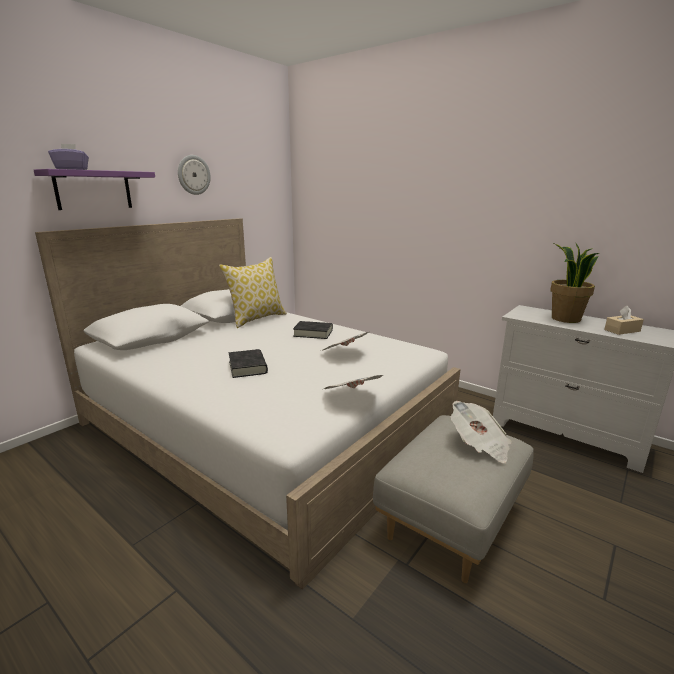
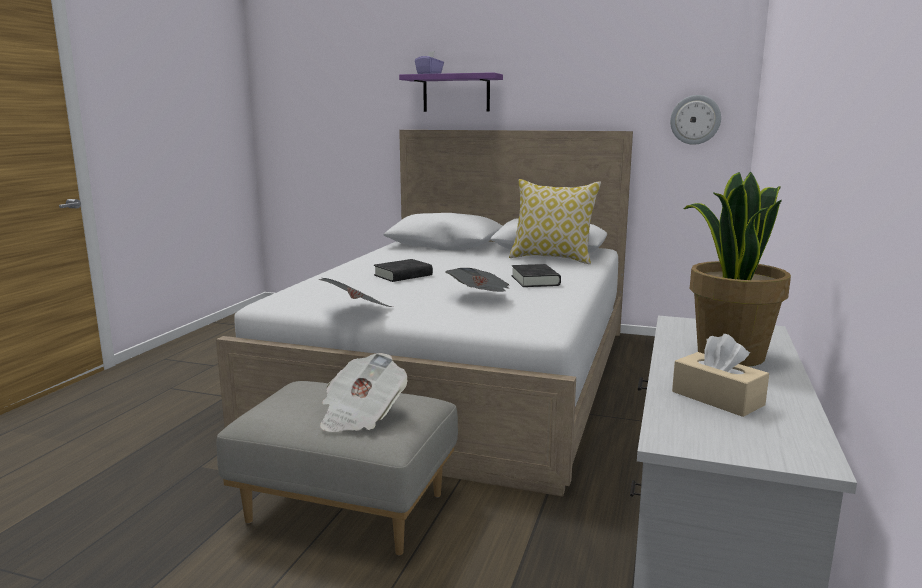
camera: 70 degrees right, 5 degrees down
(193, 175) = (571, 74): wall clock -> wall clock (695, 119)

